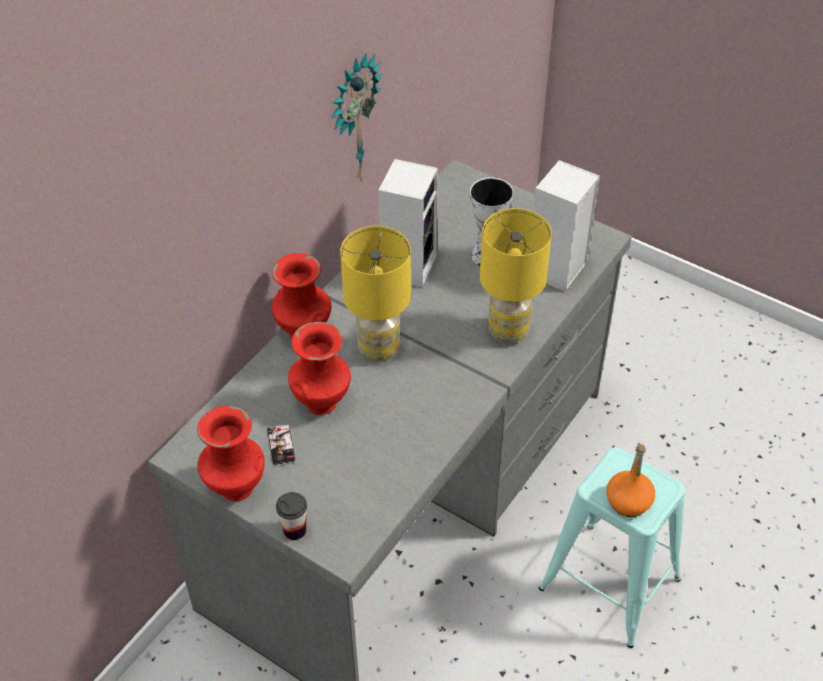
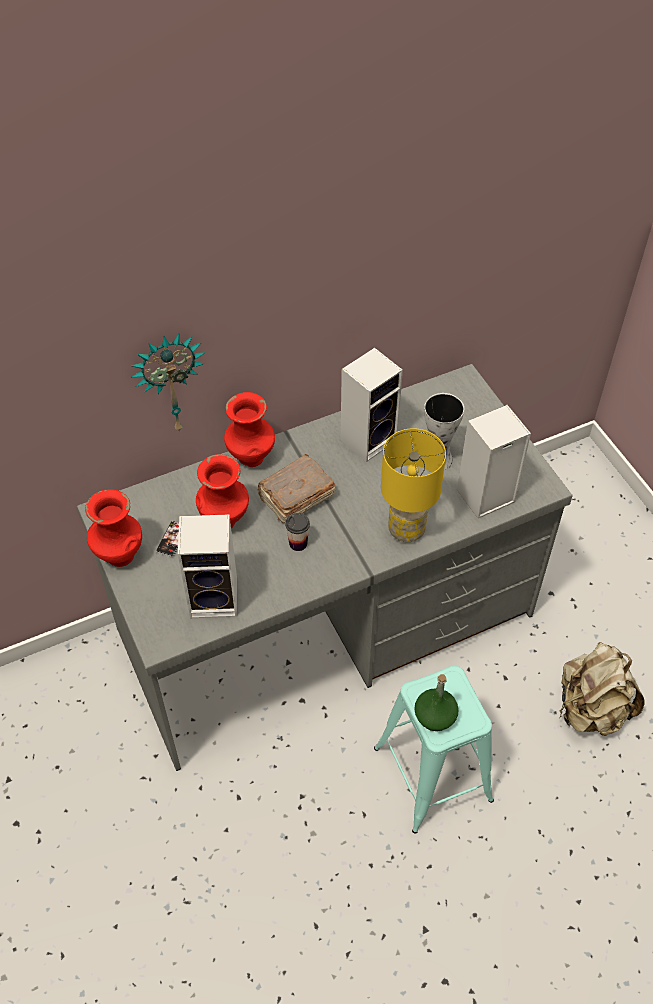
camera: 30 degrees right, 5 degrees up
(294, 530) = (137, 608): cup -> cup (298, 543)
(353, 121) = (348, 303): wall clock -> wall clock (169, 382)
(371, 480) = (216, 598): none -> speaker
(378, 349) = (295, 497): yellow table lamp -> brown book
(628, 502) = (435, 716): orange bottle -> green bottle
(705, 452) = (591, 709): none -> beige backpack

